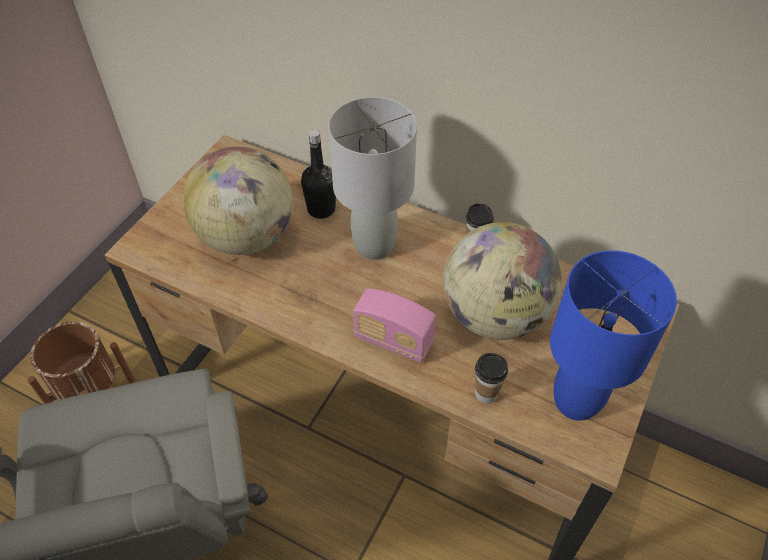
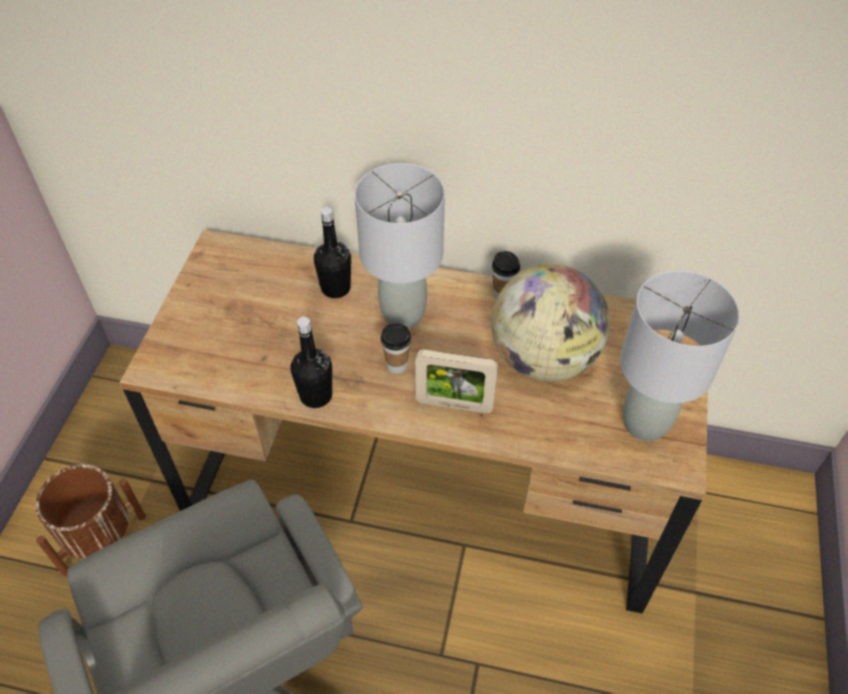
camera: 15 degrees left, 0 degrees up
(247, 236) = (268, 332): globe -> none
(269, 304) = (316, 395): none -> black bottle
(393, 341) = (454, 405): radio -> picture frame
(486, 394) = (560, 436): cup -> cup (397, 365)
(576, 402) = (645, 424): blue table lamp -> grey table lamp

